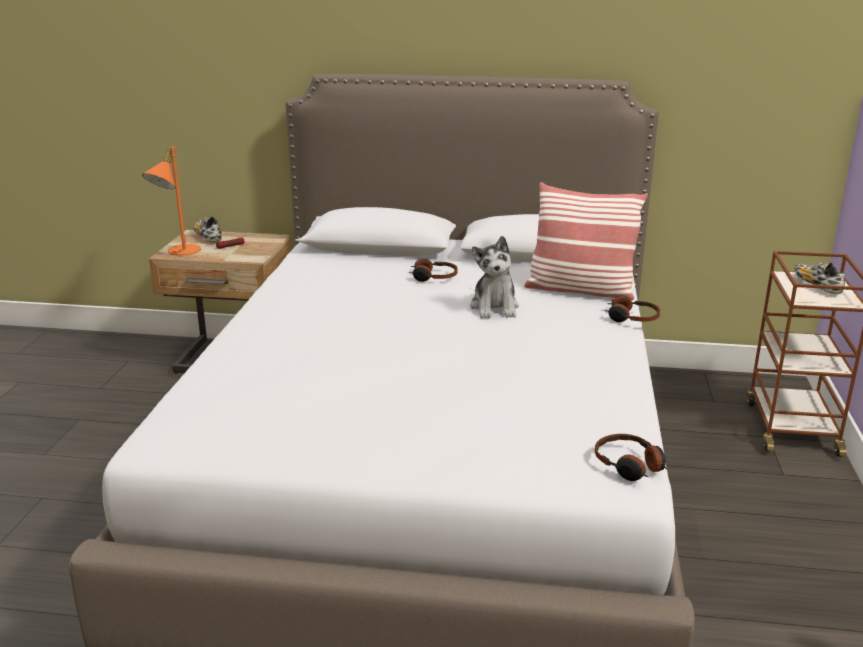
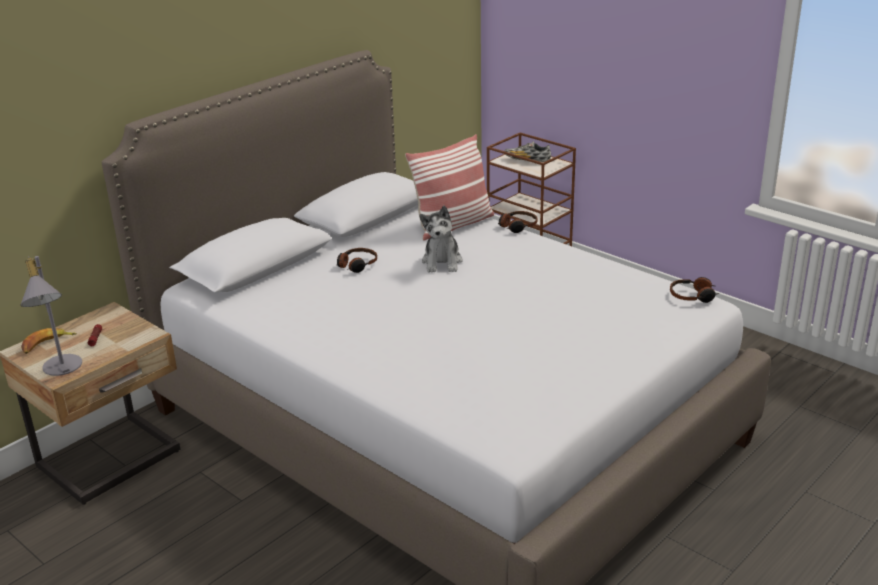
camera: 55 degrees left, 5 degrees up
(178, 251) = (61, 369): orange table lamp -> grey table lamp
(208, 237) = (47, 344): shoe -> banana
(495, 307) = (442, 262): plush toy -> plush toy turned 60 degrees clockwise

